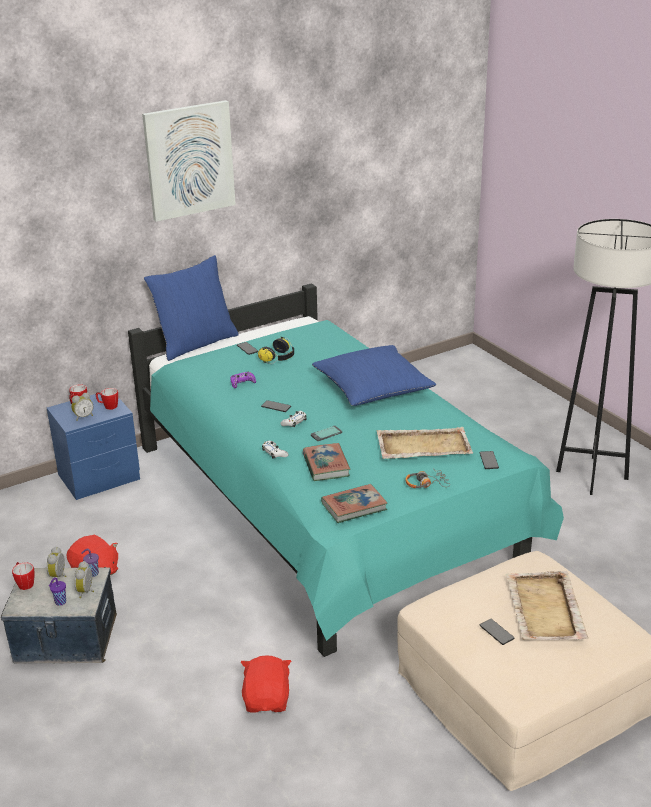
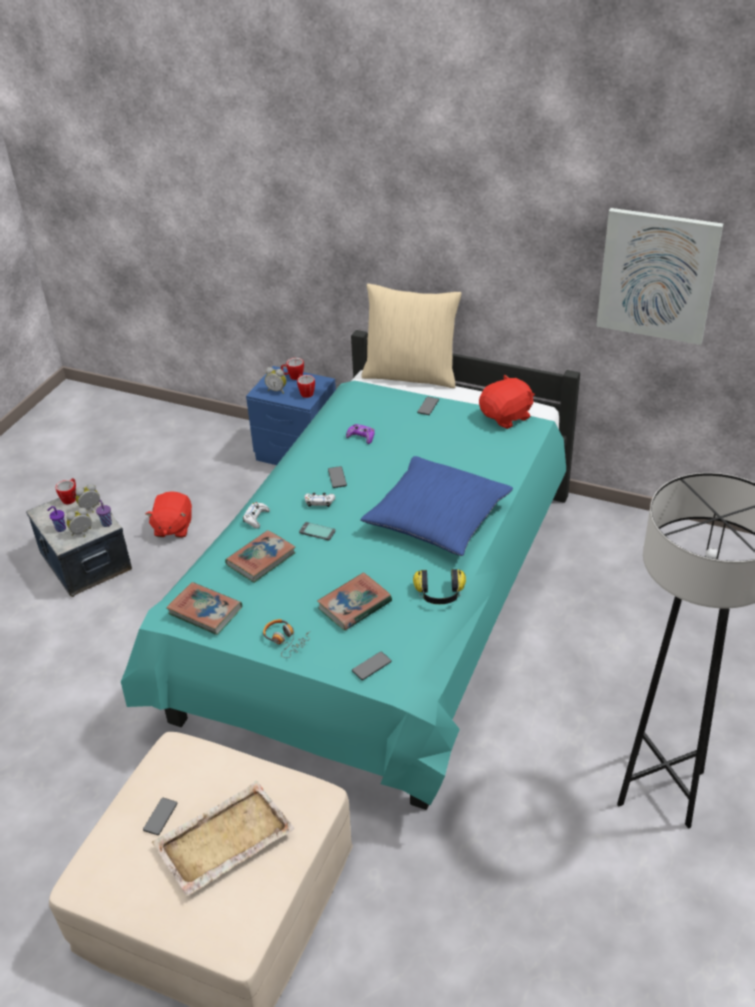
camera: 55 degrees right, 10 degrees up
(189, 160) = (444, 176): picture -> picture (657, 275)
(196, 343) = (411, 374): blue pillow -> beige pillow
(267, 700) = (90, 716): red plush toy -> red plush toy (506, 417)
(279, 358) = (430, 433): headphones -> headphones (439, 595)
(422, 446) = (354, 605): beige tray -> book

